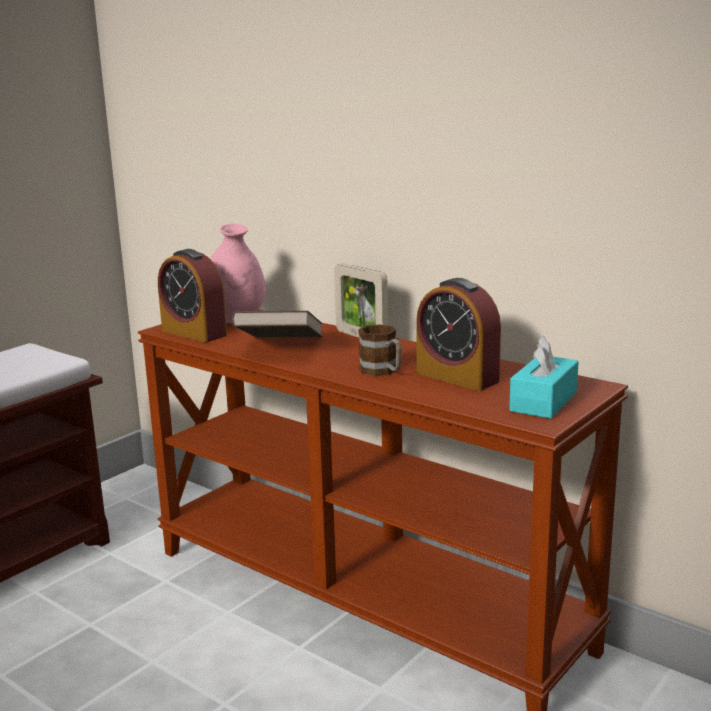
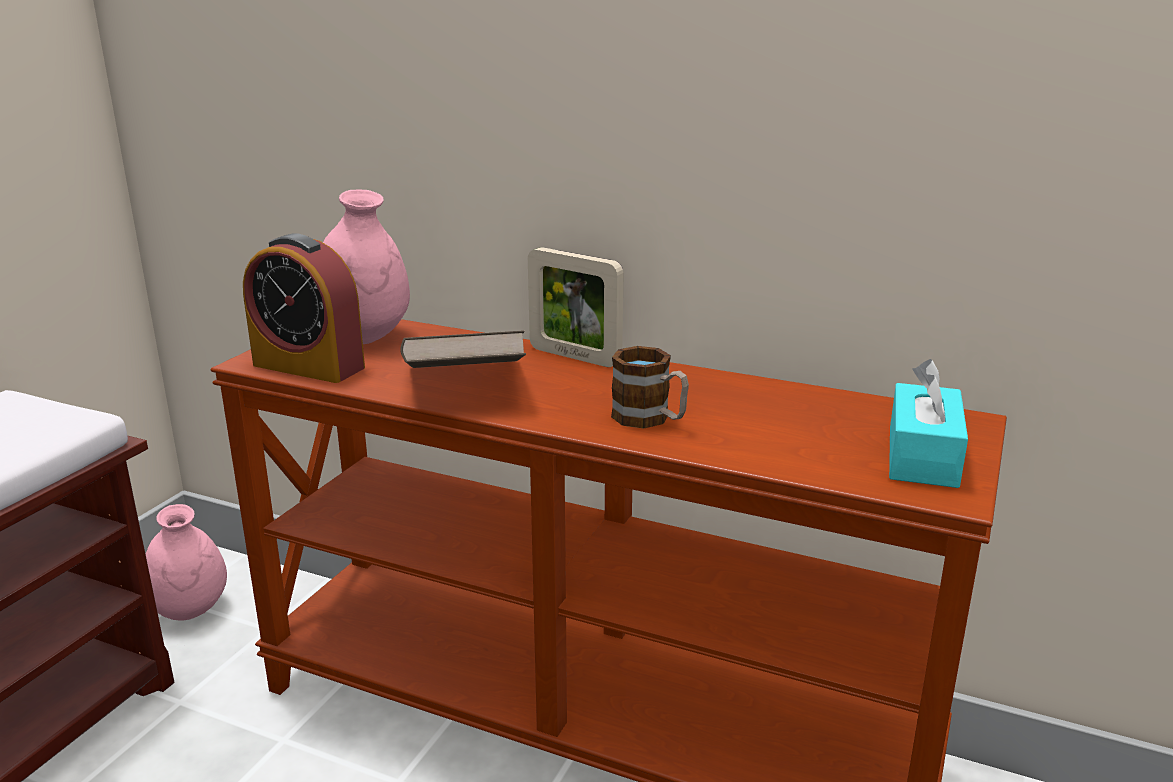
camera: 15 degrees left, 5 degrees up
(130, 504) = (190, 611): none -> pink vase
(457, 377) = (766, 421): alarm clock -> none

